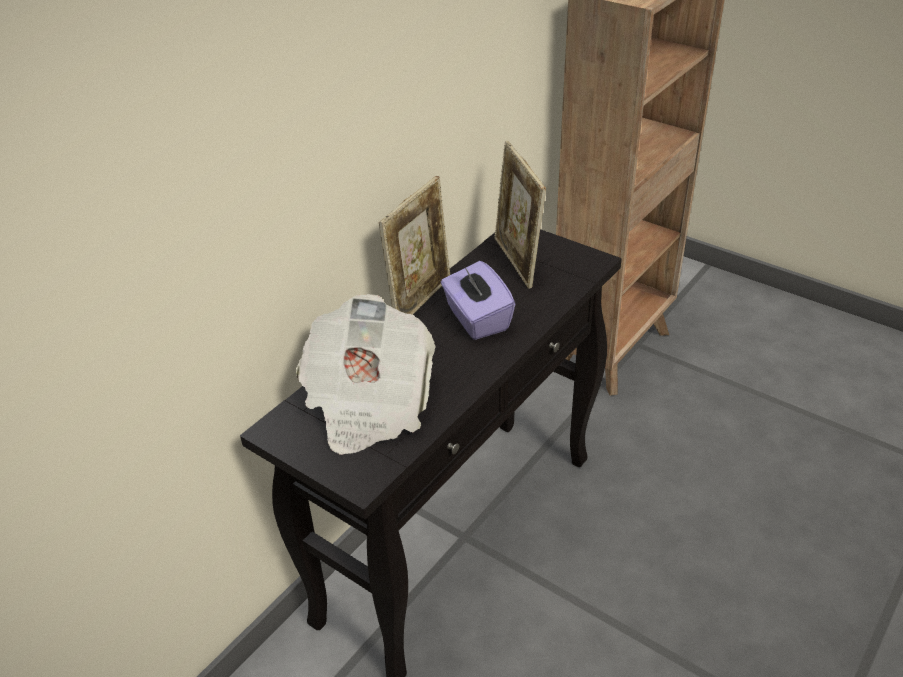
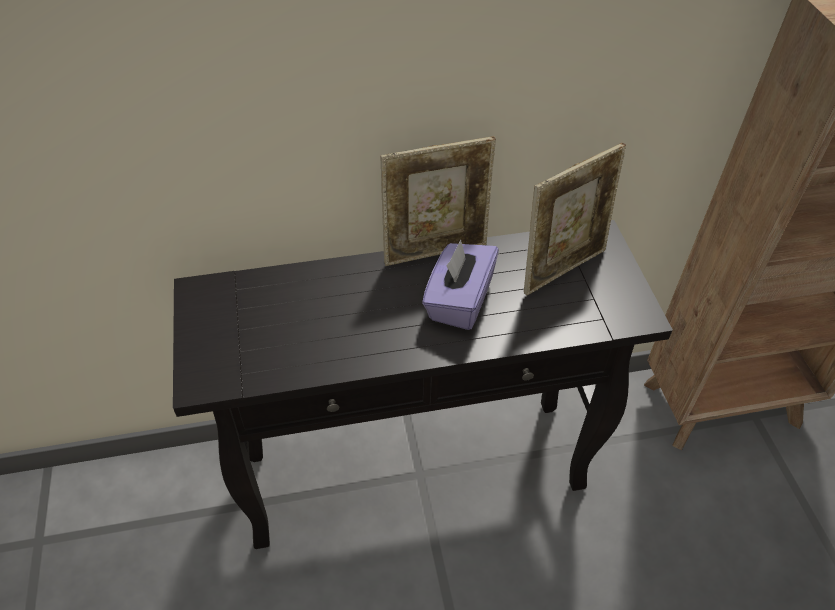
camera: 40 degrees right, 10 degrees up
(368, 403) = (283, 318): newspaper -> none
(517, 262) = (562, 268): picture frame -> picture frame turned 150 degrees counterclockwise

